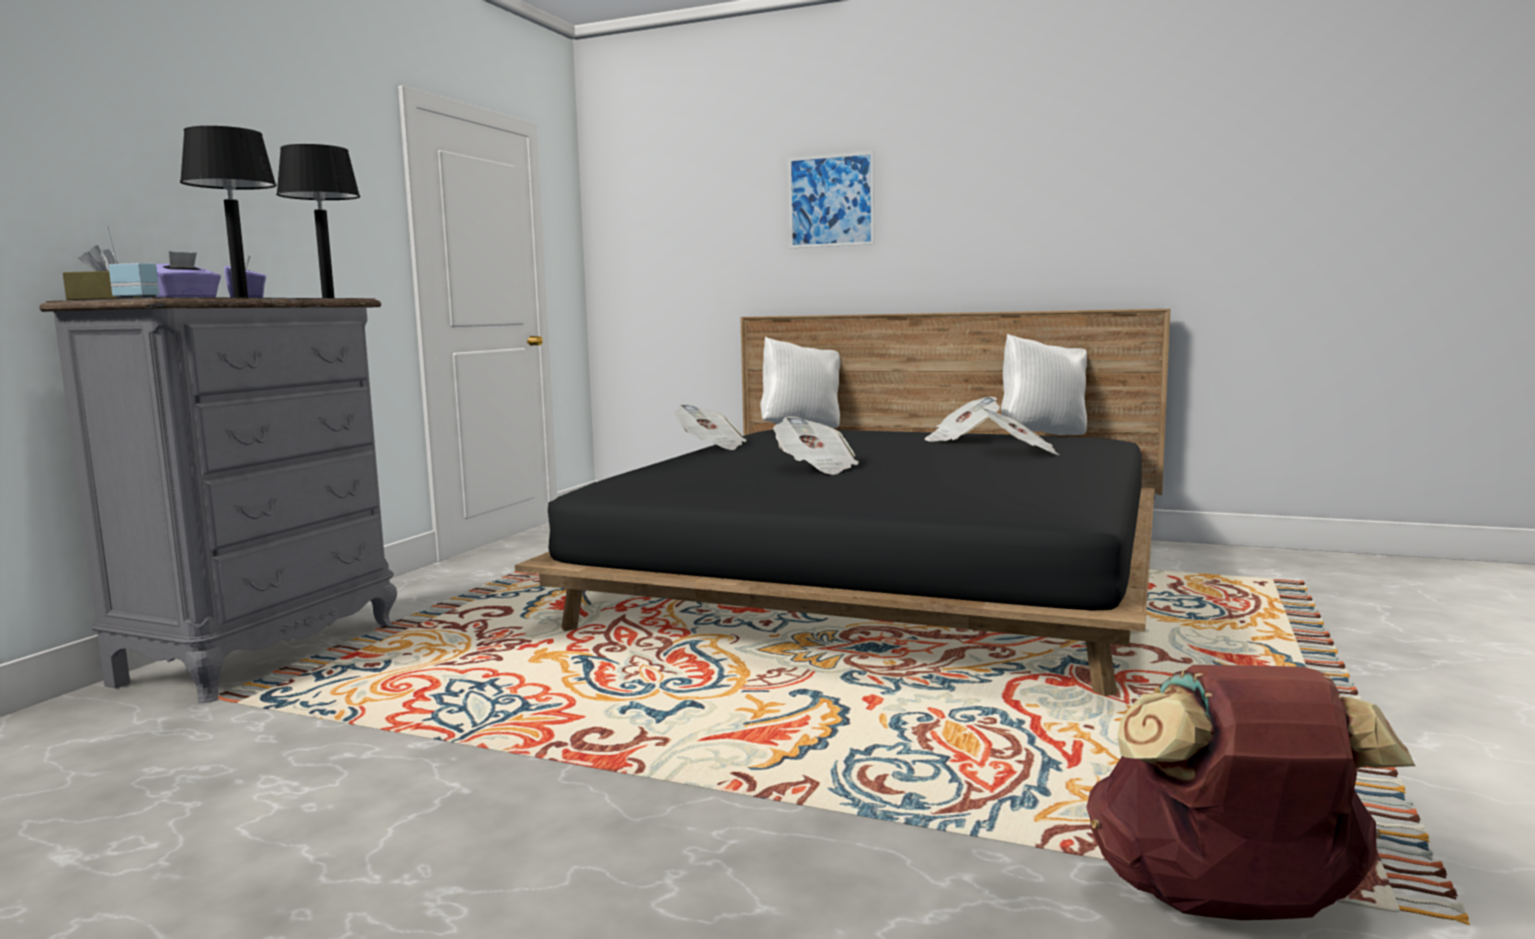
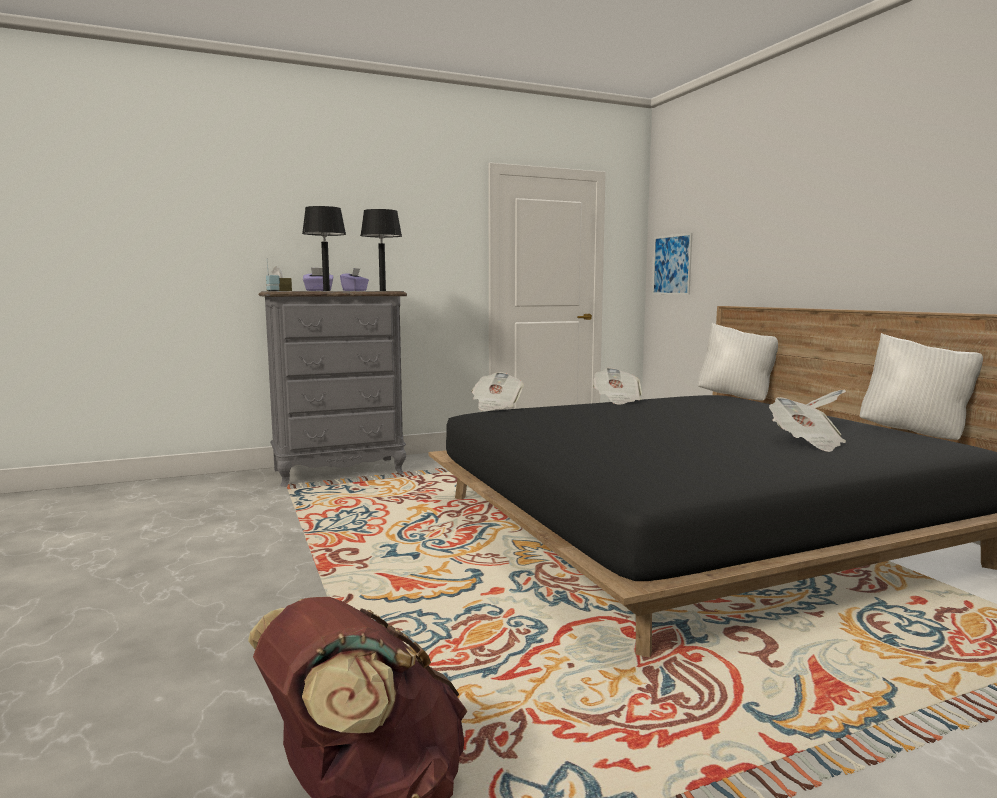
camera: 45 degrees right, 0 degrees up
(816, 468) = (607, 425): newspaper -> newspaper (496, 406)
(831, 201) = (789, 212): picture -> picture (672, 265)

